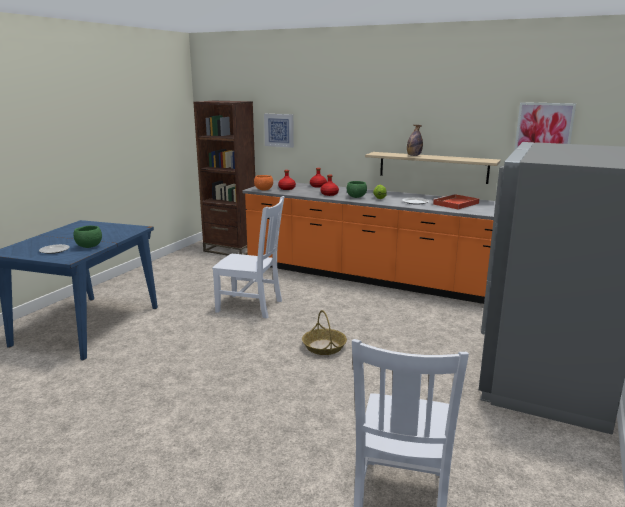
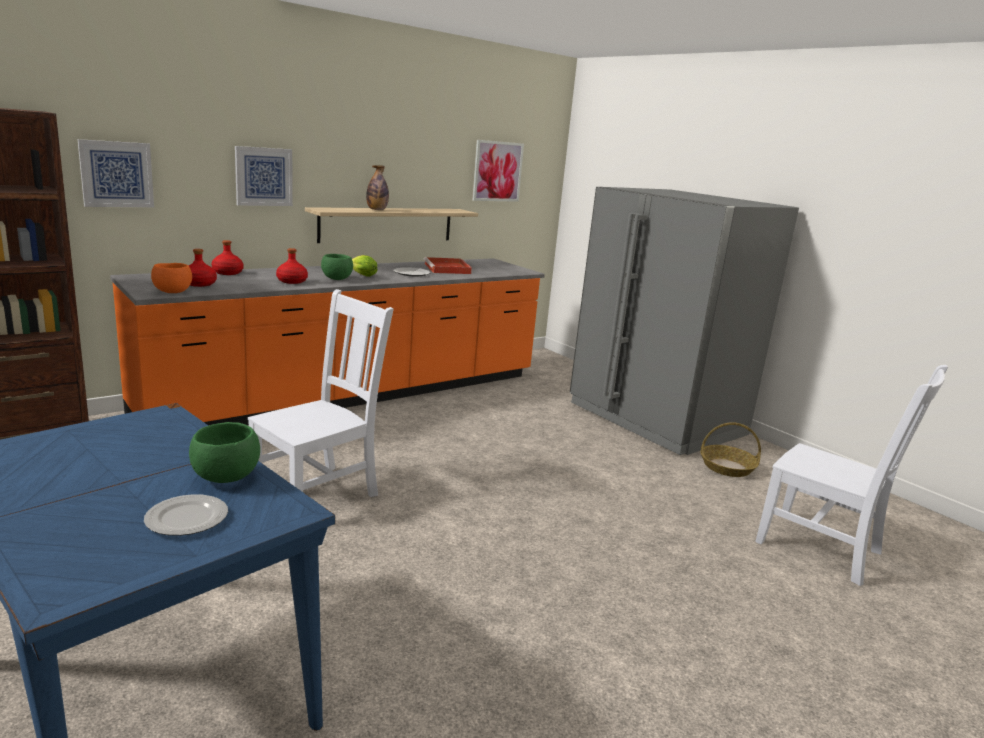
camera: 65 degrees left, 0 degrees up
(324, 347) = (507, 486): basket -> basket (727, 467)
(349, 132) = (263, 176): none -> picture

